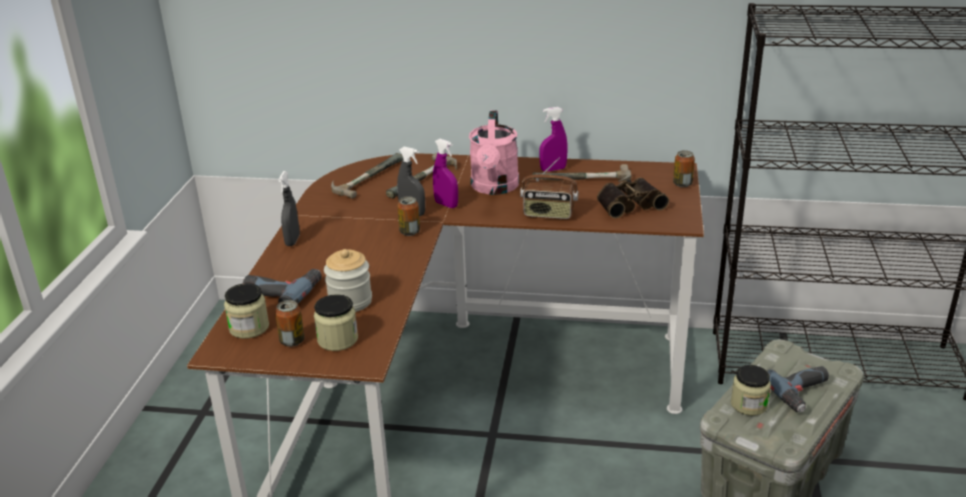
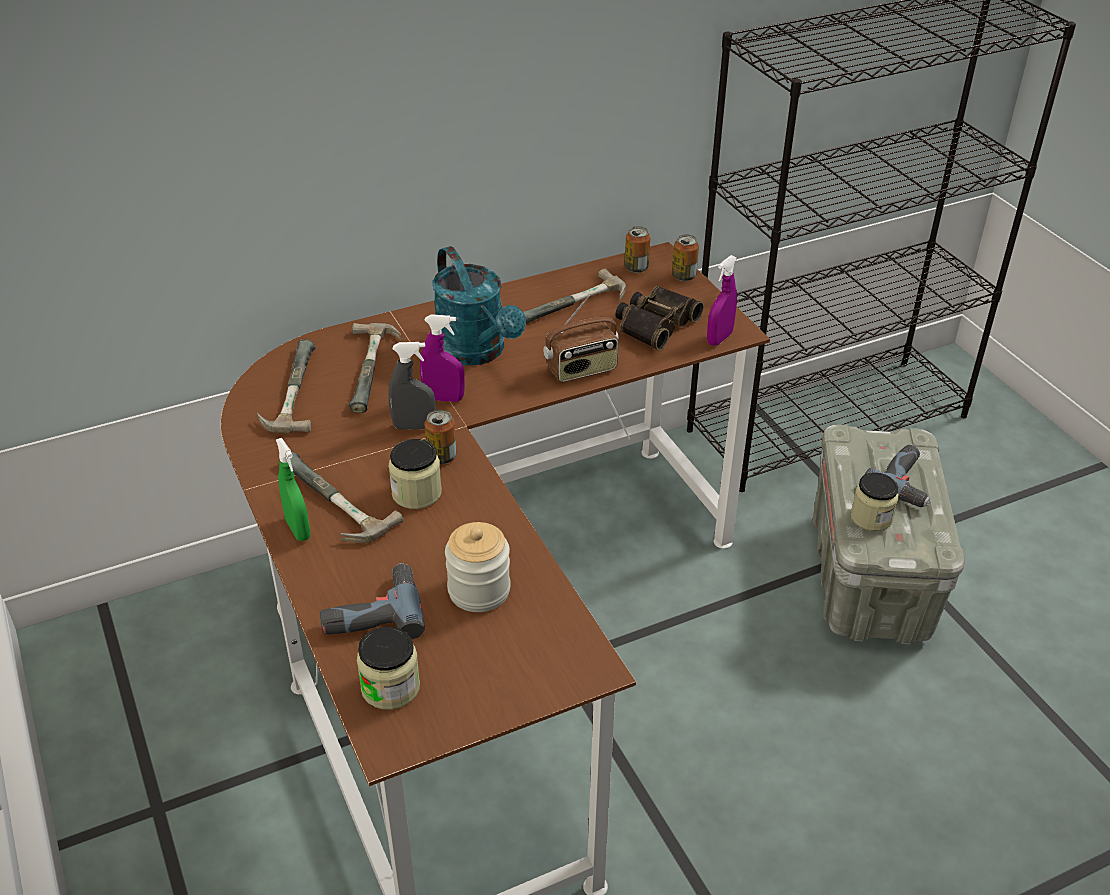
camera: 35 degrees left, 10 degrees up
(292, 241) = (298, 529): grey spray bottle -> green spray bottle
(292, 341) = (470, 681): can -> can (636, 268)
(321, 234) = (326, 503): none -> hammer
(337, 339) = (524, 652): jar -> jar (416, 493)
(494, 188) = (477, 352): pink watering can -> turquoise watering can
(553, 169) = (519, 301): purple spray bottle -> purple spray bottle (719, 338)

